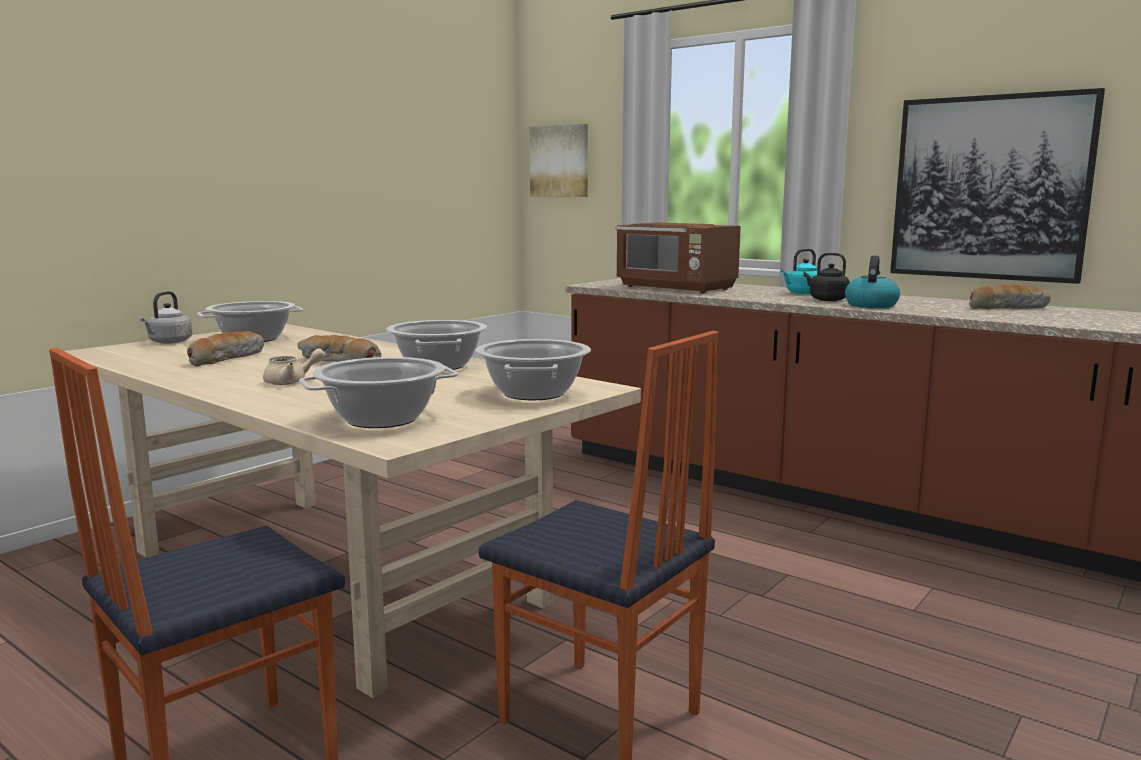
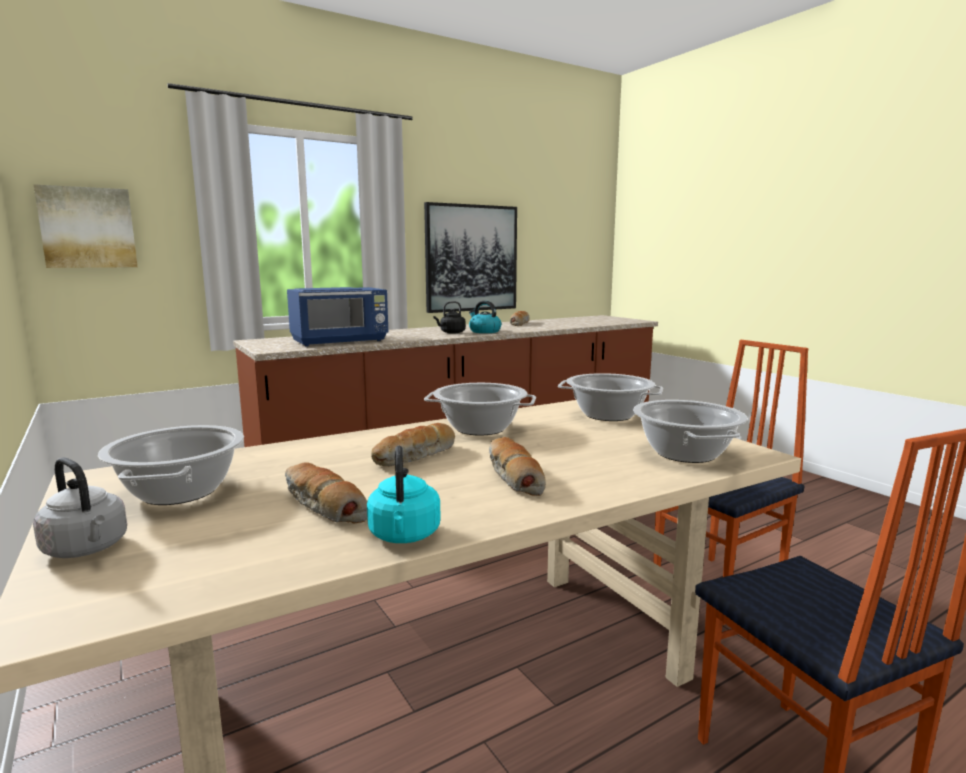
camera: 70 degrees left, 0 degrees up
(292, 382) = (512, 476): beige teapot -> bread
(676, 288) = (340, 341): brown microwave -> blue microwave
(802, 293) = (414, 332): turquoise kettle -> turquoise kettle (404, 536)

